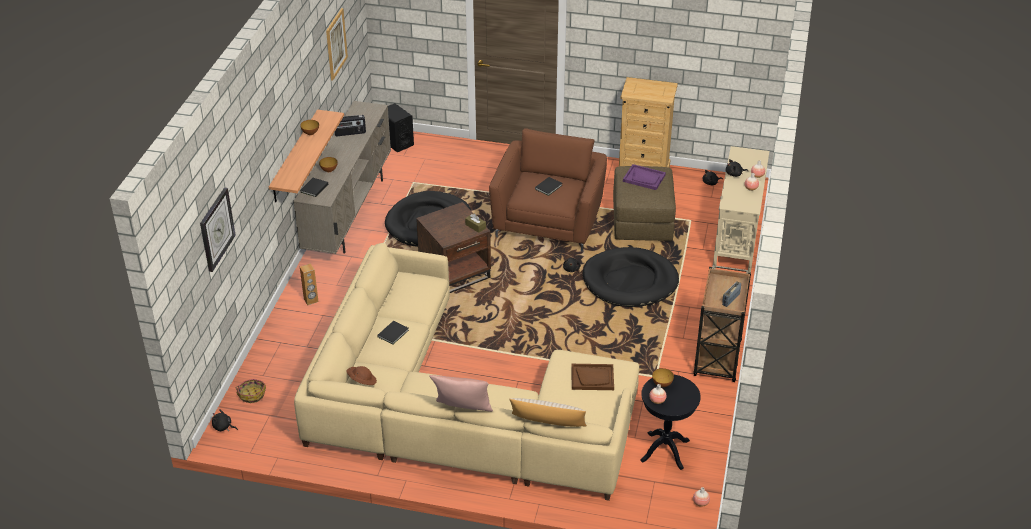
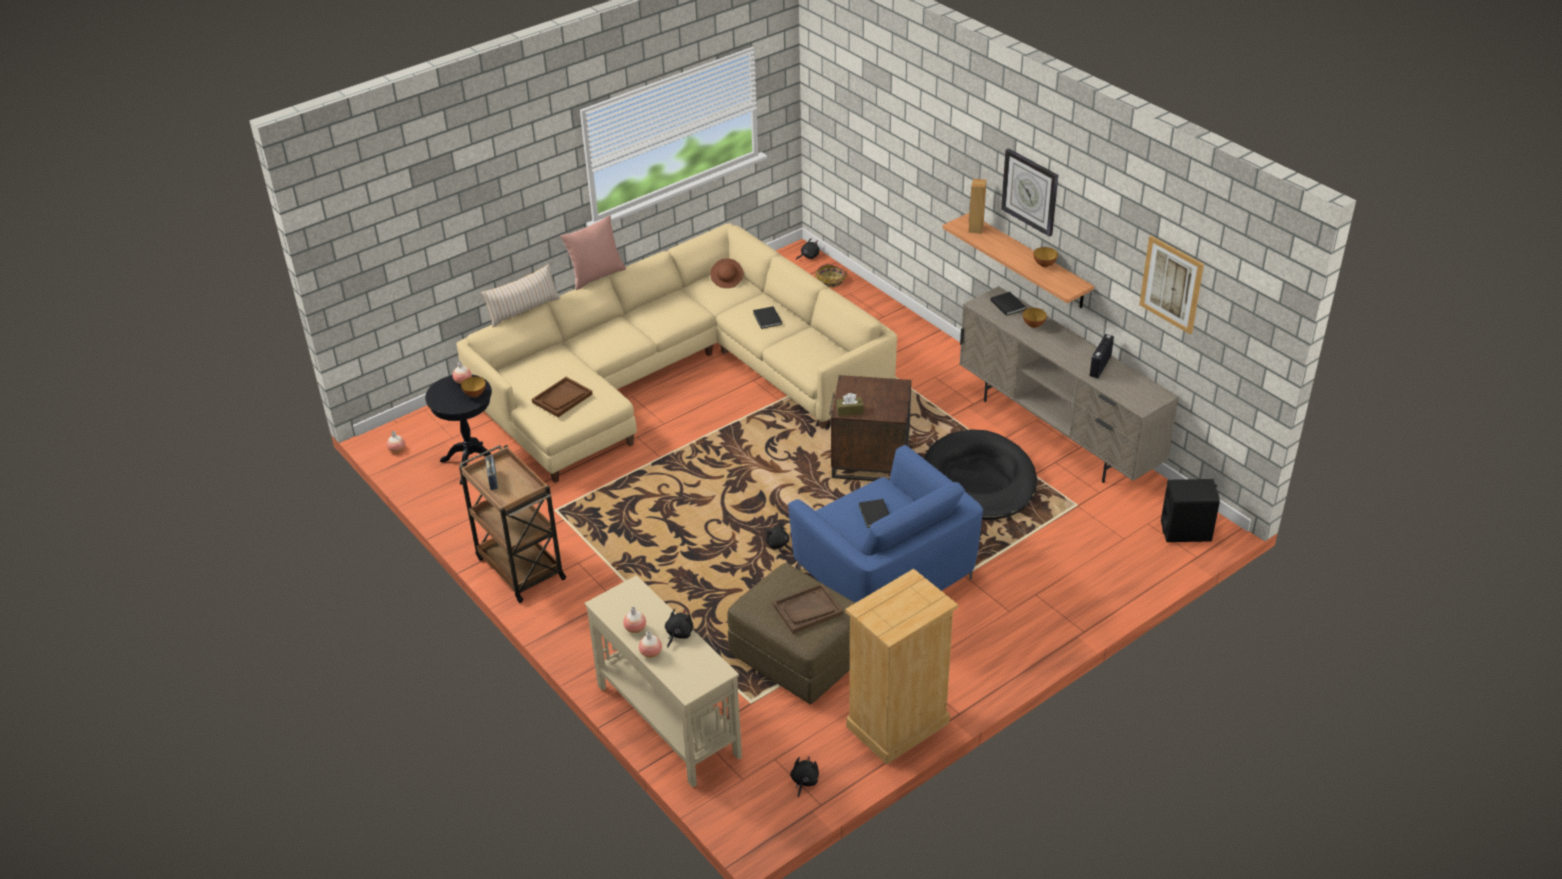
camera: 130 degrees right, 0 degrees up
(216, 229) = (878, 123): wall clock -> wall clock (1030, 191)
(311, 300) = (927, 353): brown speaker -> brown speaker (975, 229)
(548, 221) = (884, 575): brown armchair -> blue armchair
(630, 281) = (706, 578): black dog bed -> none
(644, 178) = (807, 610): purple tray -> brown tray

